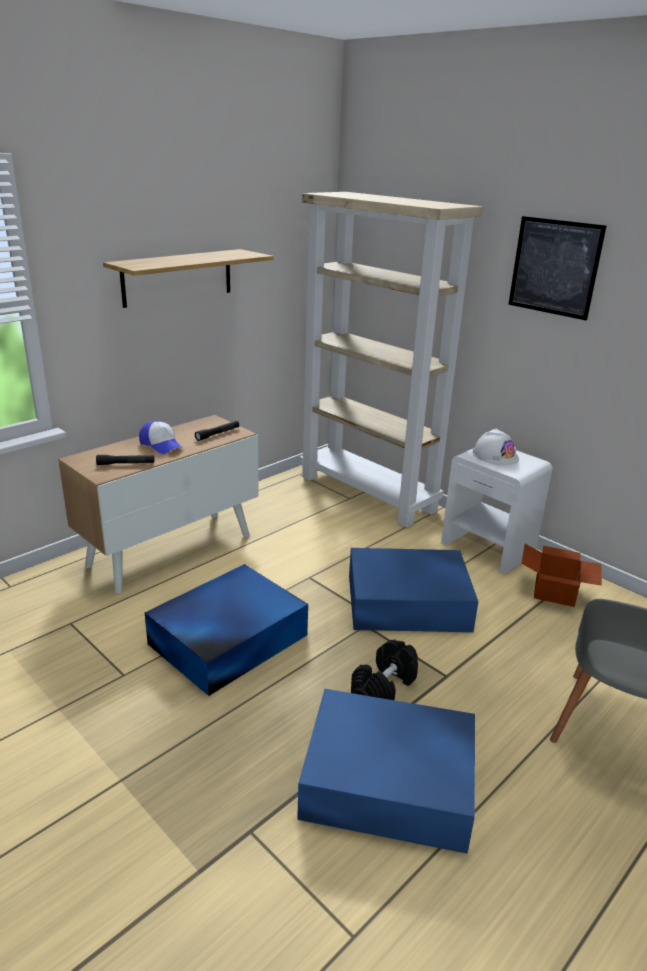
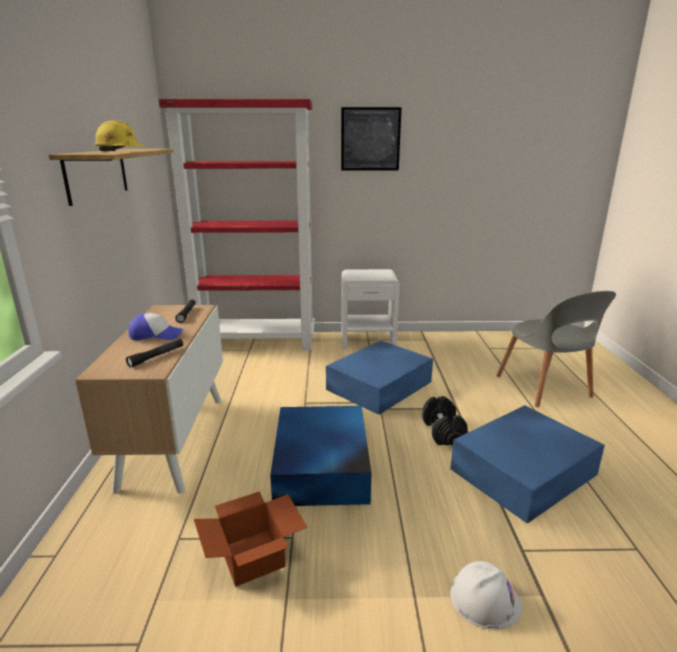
camera: 45 degrees left, 5 degrees down
(178, 261) = (119, 151): none -> yellow hard hat
(368, 493) = (257, 342): beige bookcase -> red bookcase
(495, 455) = (363, 274): white hard hat -> white hard hat (485, 599)
(556, 592) = (430, 346): cardboard box -> cardboard box (254, 557)

